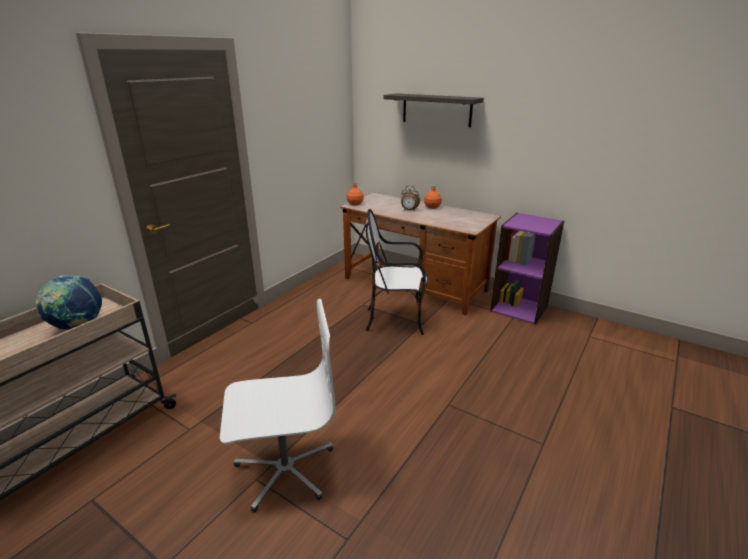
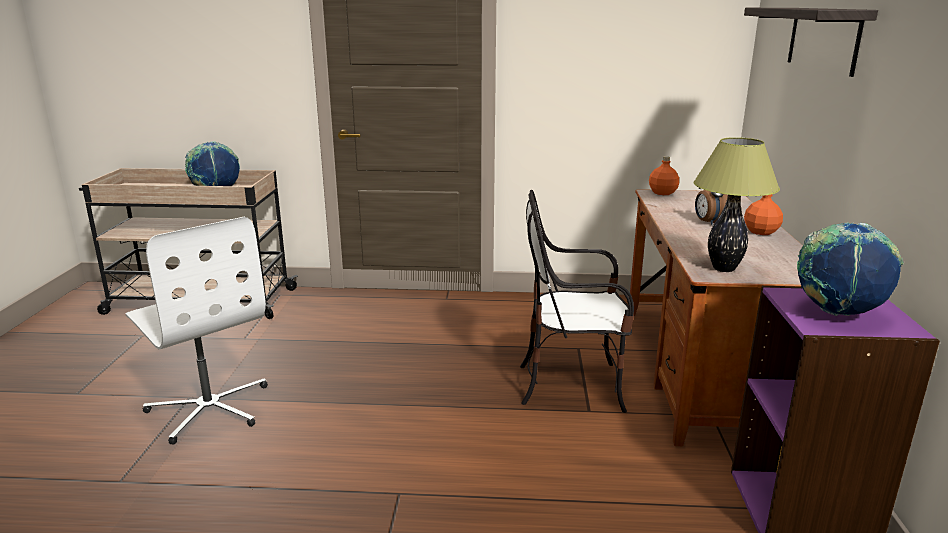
camera: 60 degrees right, 5 degrees down
(396, 319) = (572, 385): chair -> chair turned 60 degrees counterclockwise
(467, 225) = (723, 269): none -> table lamp
(535, 224) = (837, 313): none -> globe

